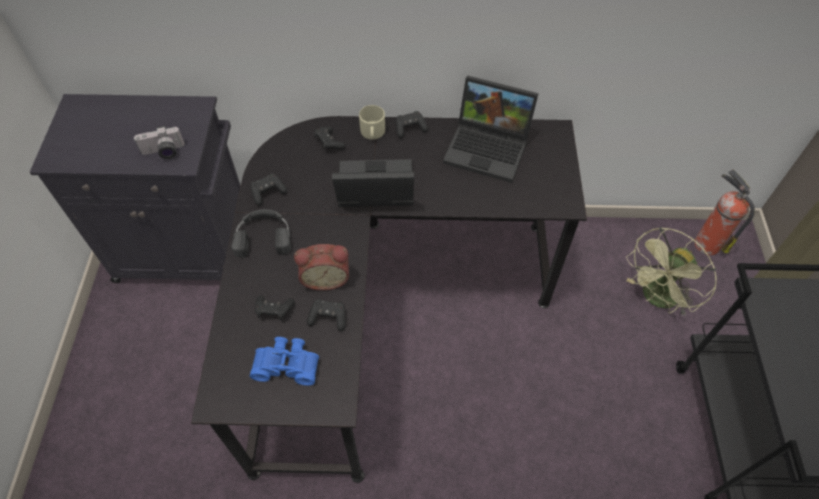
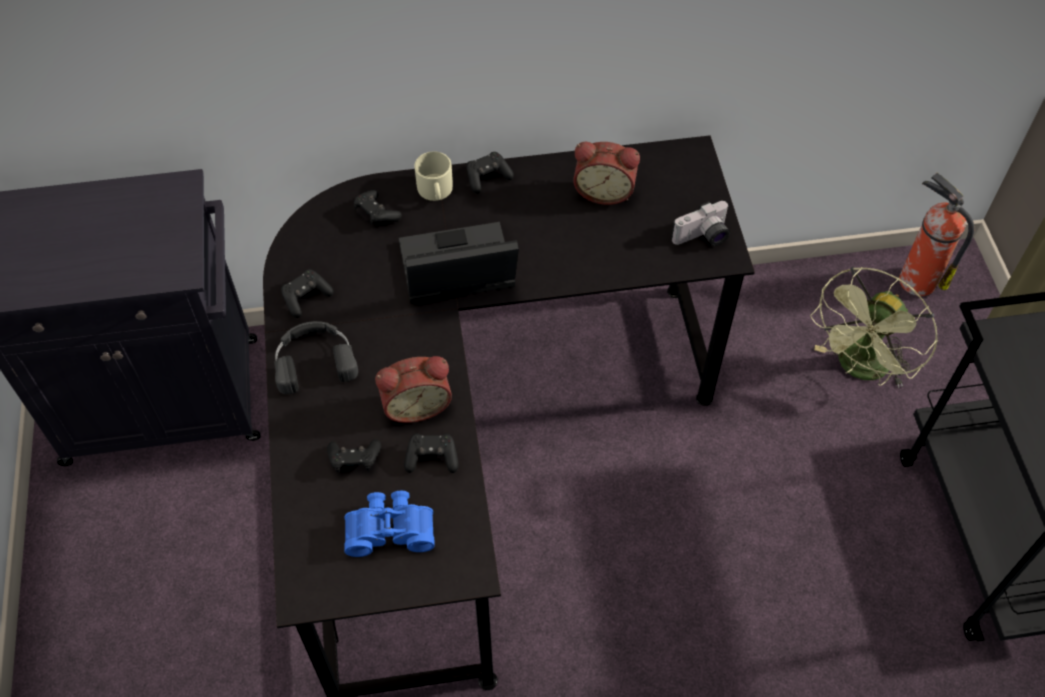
camera: 10 degrees left, 0 degrees up
(163, 152) = (147, 261): camera -> camera (702, 238)
(489, 148) = (604, 190): laptop -> alarm clock

